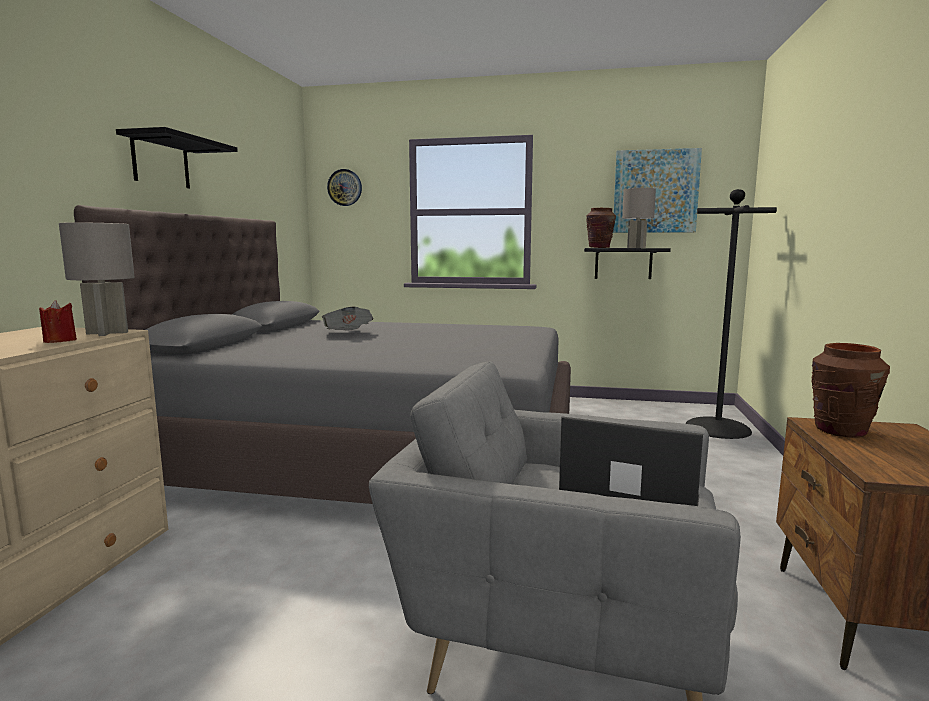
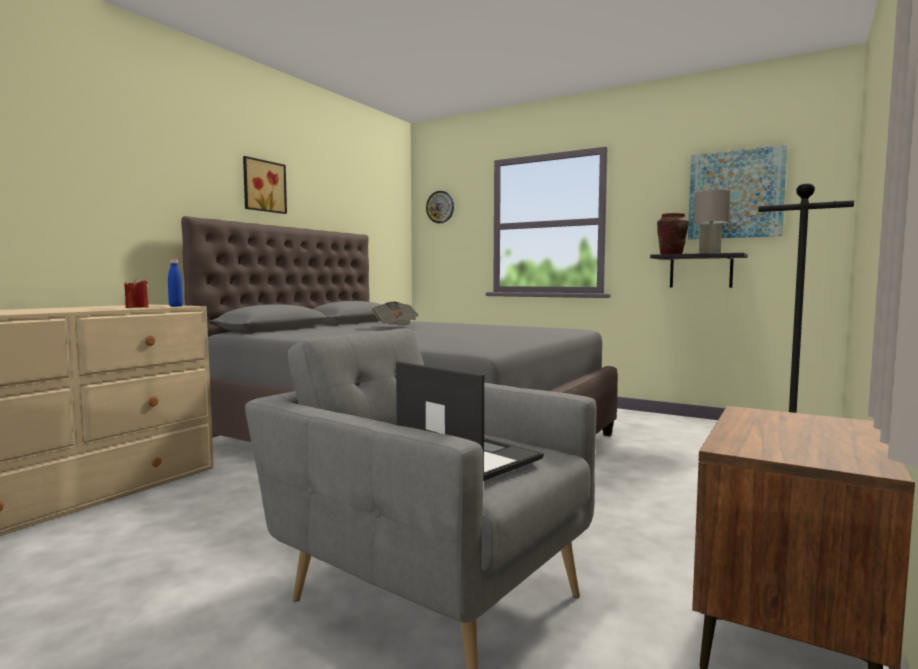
camera: 20 degrees right, 5 degrees down
(107, 333) = (176, 306): grey table lamp -> blue bottle
(161, 162) = (263, 186): black shelf -> picture
(841, 431) = (765, 418): brown vase -> none

